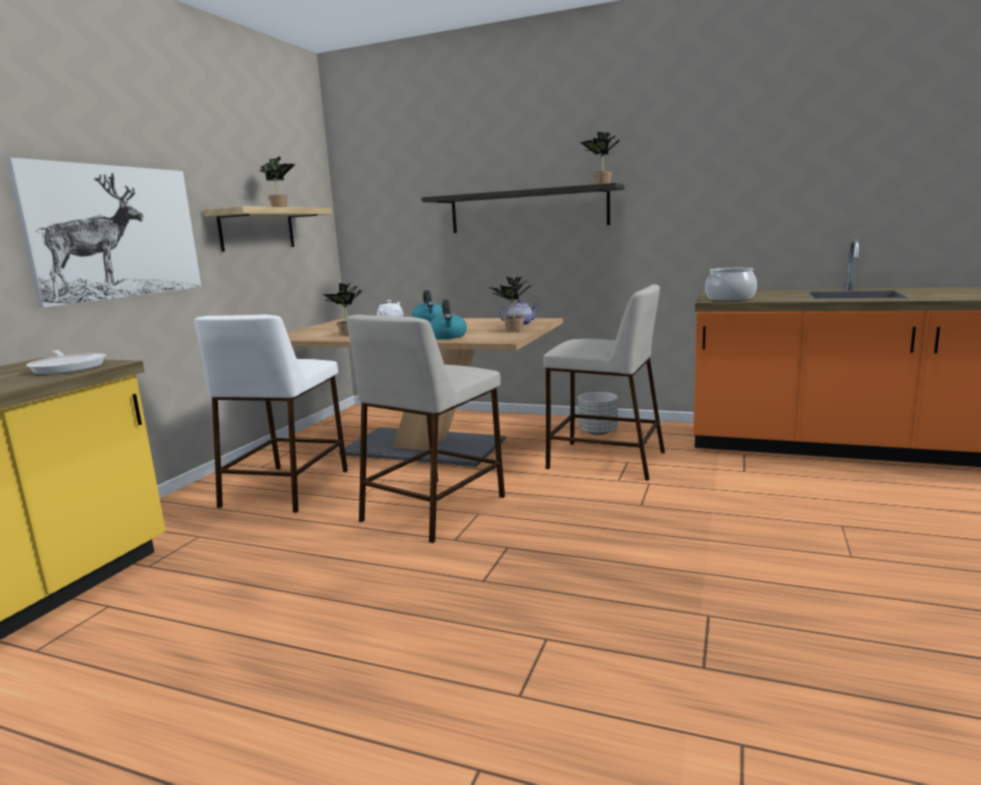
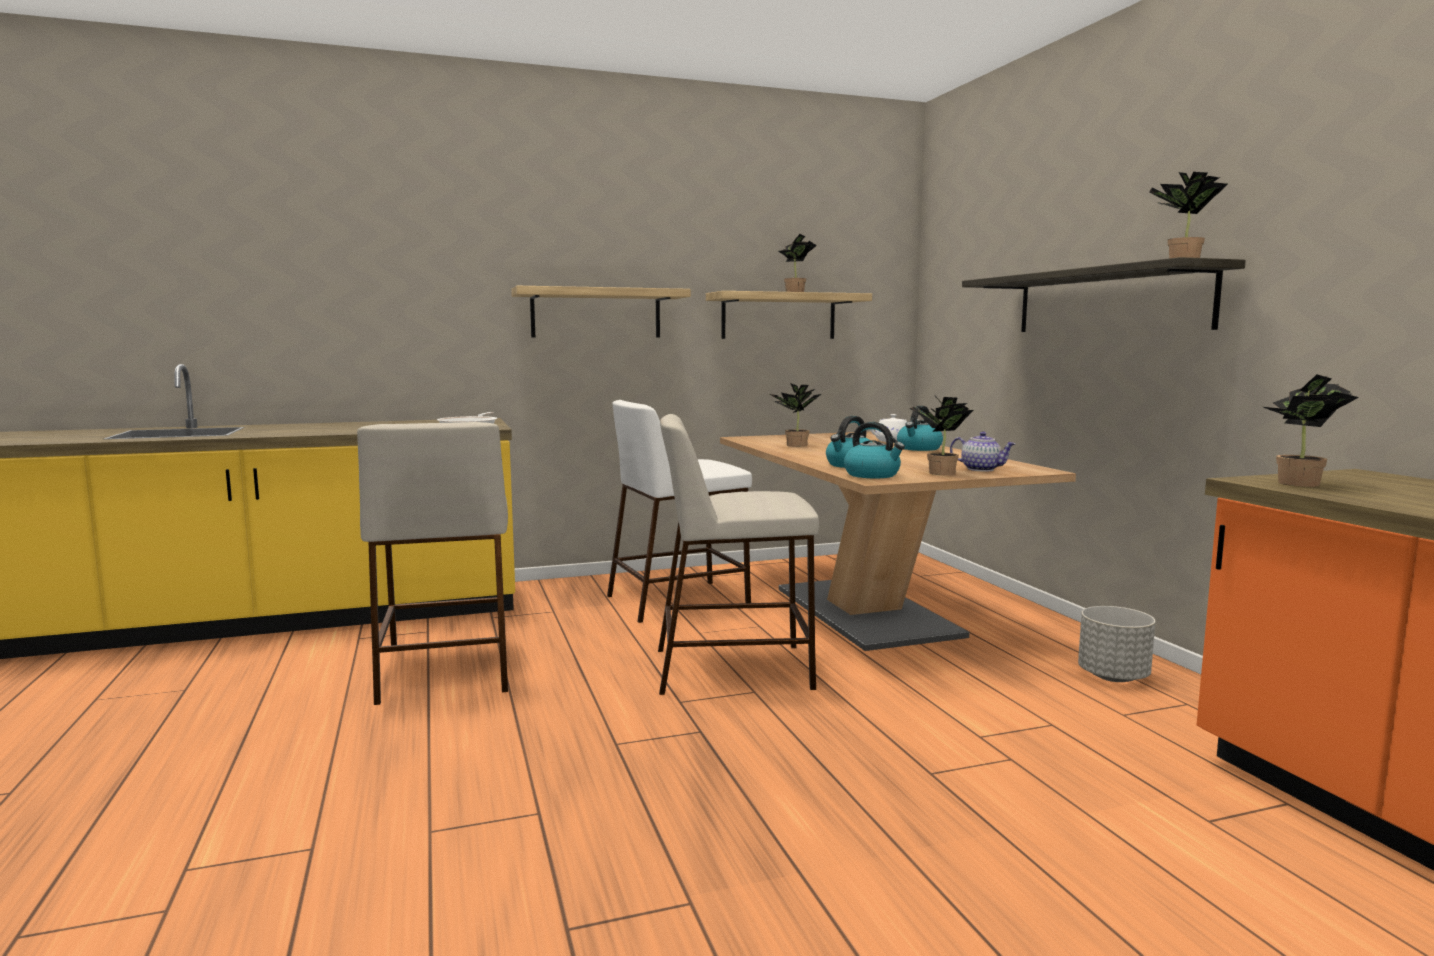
camera: 50 degrees right, 5 degrees down
(115, 232) = (596, 313): picture -> shelf
(490, 338) = (873, 475): none -> kettle
(604, 460) = (1027, 709): beige stool -> beige stool (445, 668)
(730, 299) = (1302, 484): cooking pot -> potted plant

